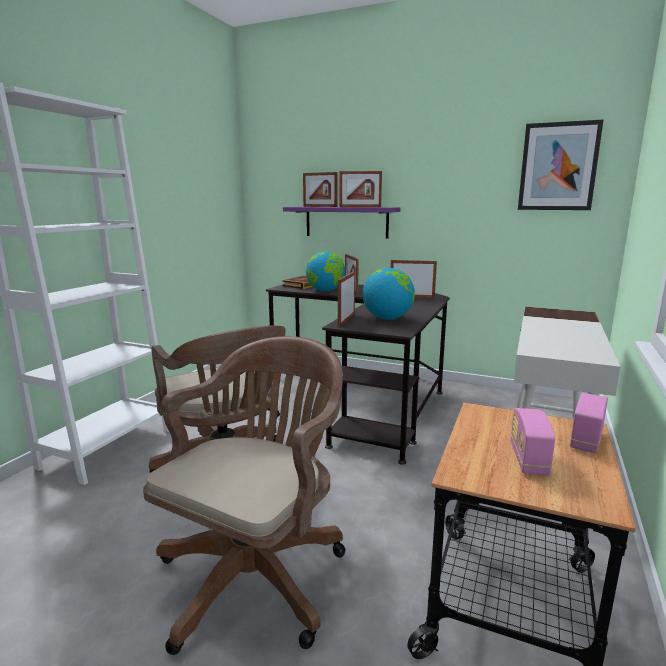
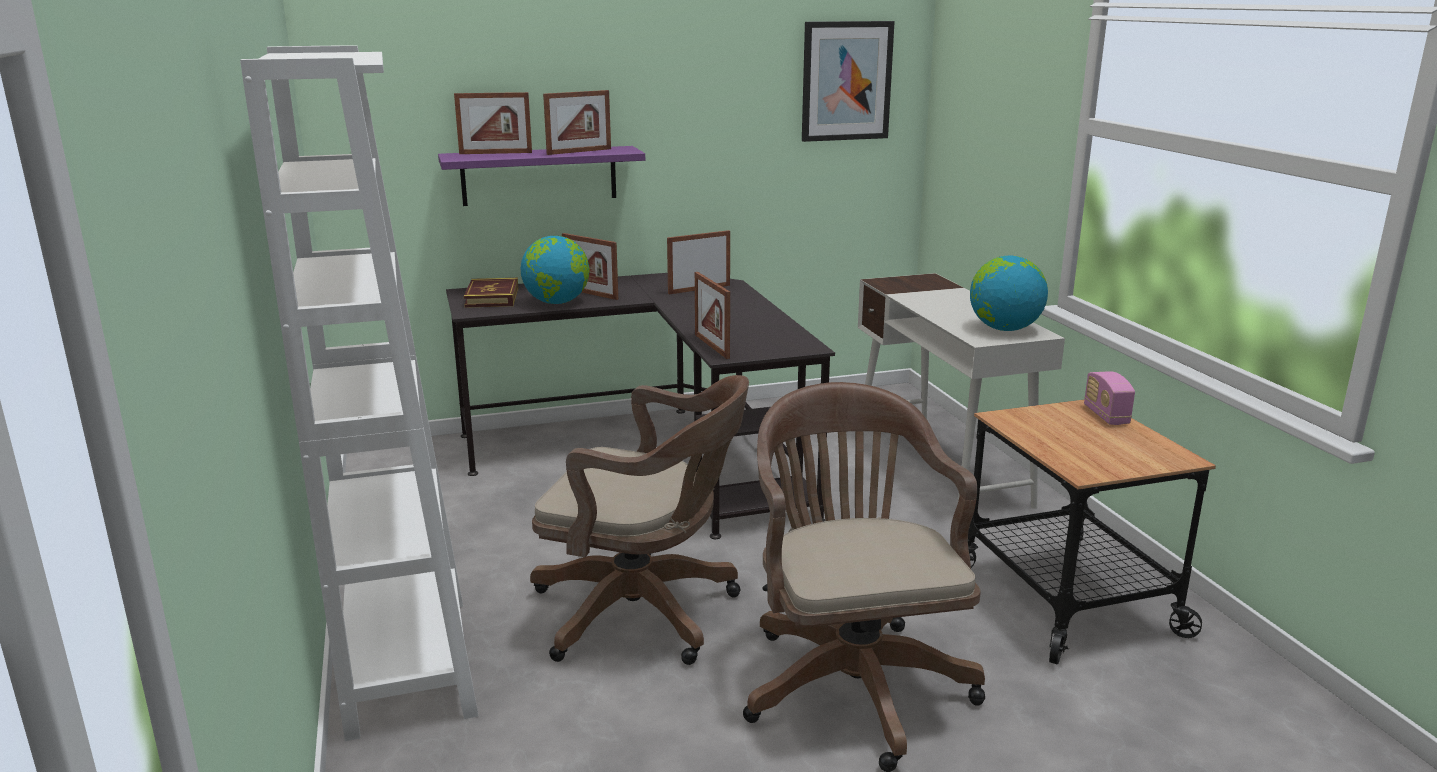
camera: 40 degrees left, 5 degrees up
(387, 318) = (753, 332): globe -> globe (1004, 329)
(528, 459) = (1100, 444): radio -> none

